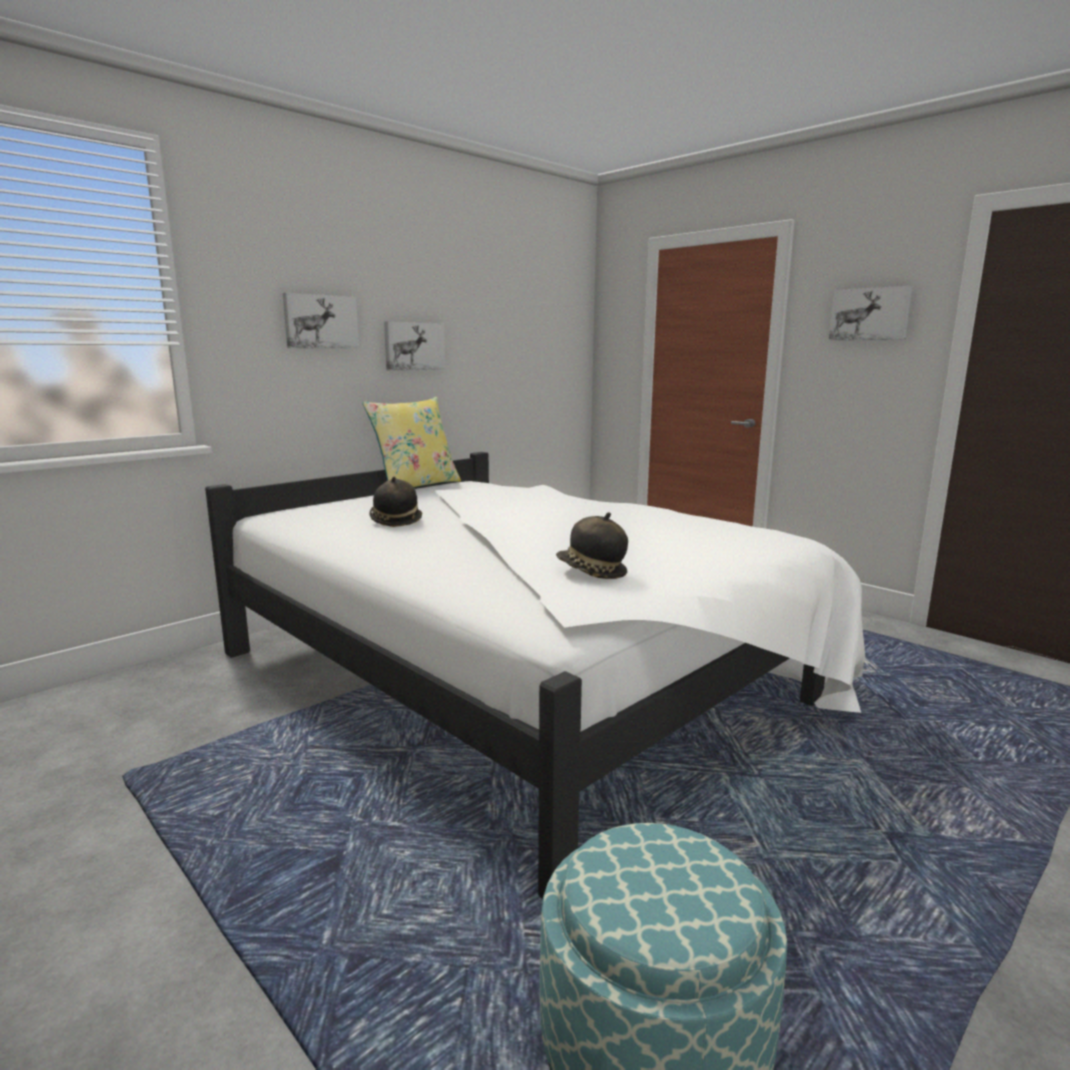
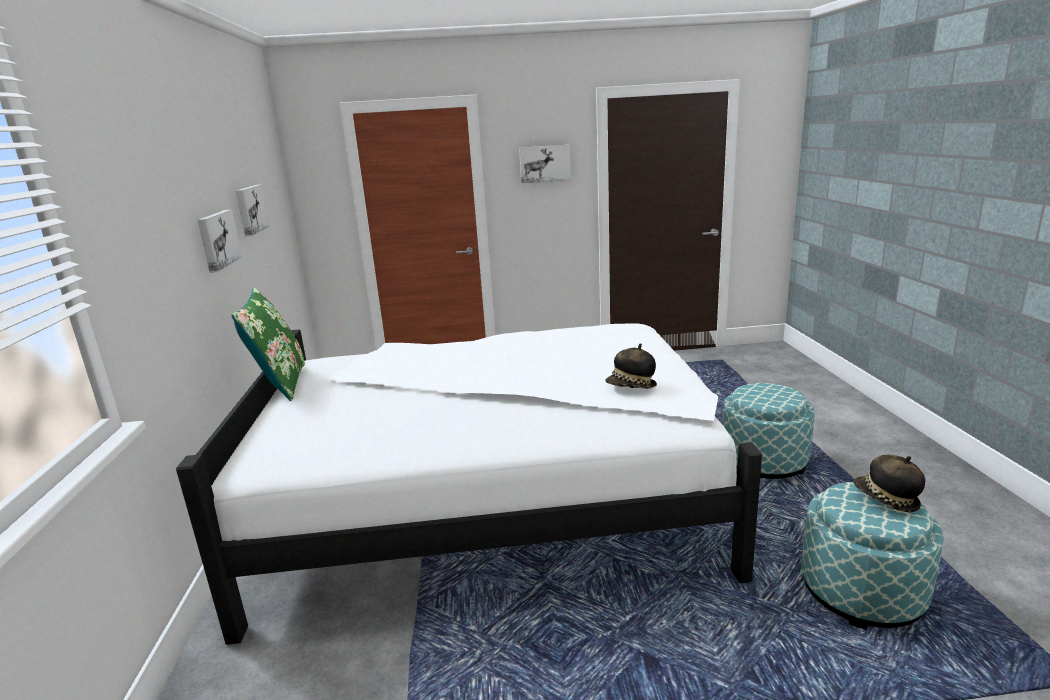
camera: 50 degrees left, 5 degrees up
(320, 321) = (163, 235): picture -> picture (250, 209)
(396, 521) = (389, 416): hat -> hat (886, 500)
(416, 486) = (280, 384): yellow pillow -> green pillow
(882, 832) = (763, 462): none -> ottoman

